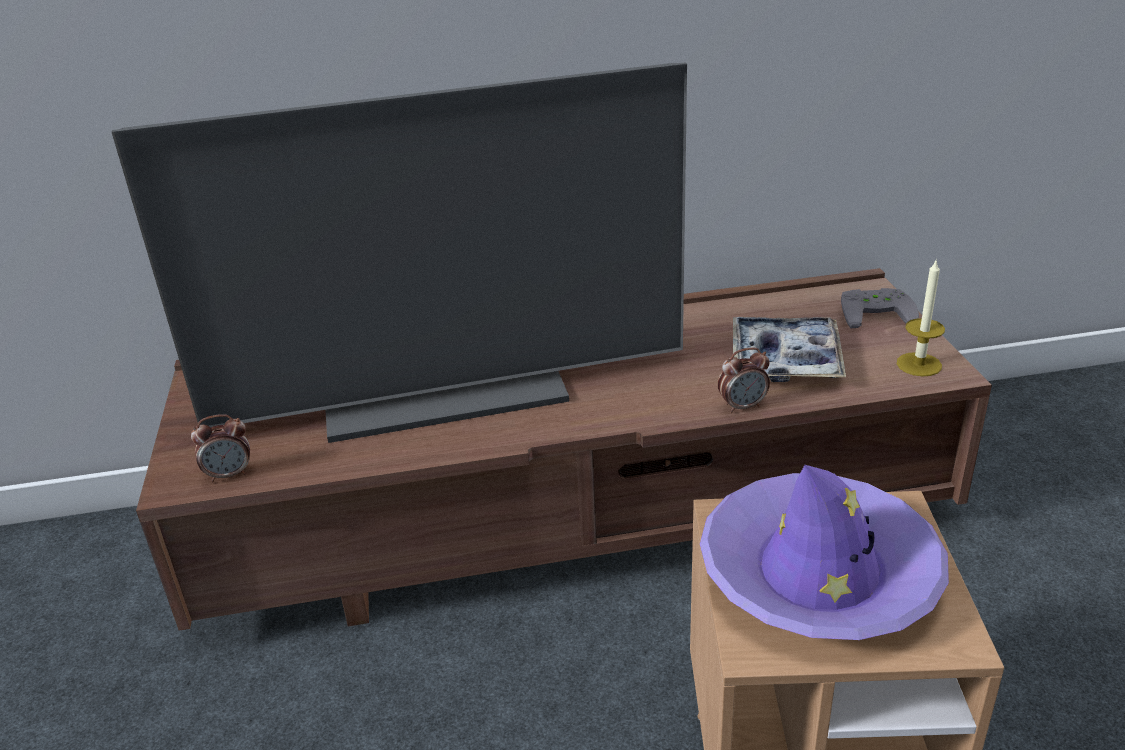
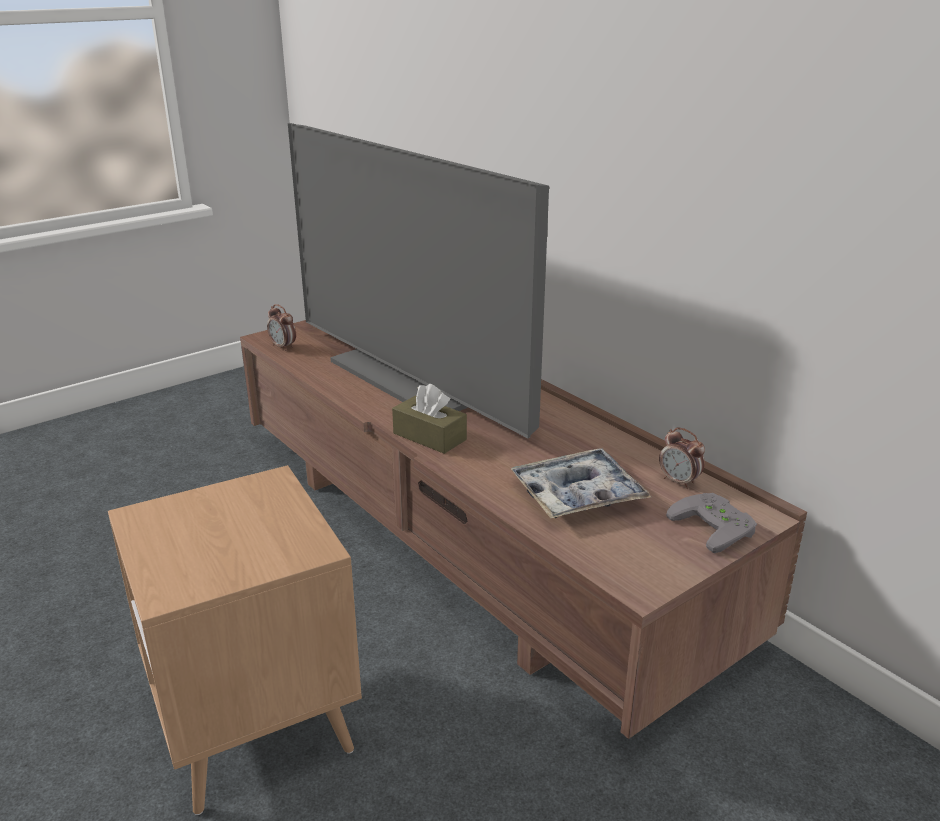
camera: 60 degrees right, 5 degrees down
(604, 414) = (429, 436): none -> brown tissue box
(742, 406) = (486, 489): alarm clock -> alarm clock (679, 482)
(818, 573) = (221, 526): purple hat -> none
(919, 364) = (638, 566): candle -> none

